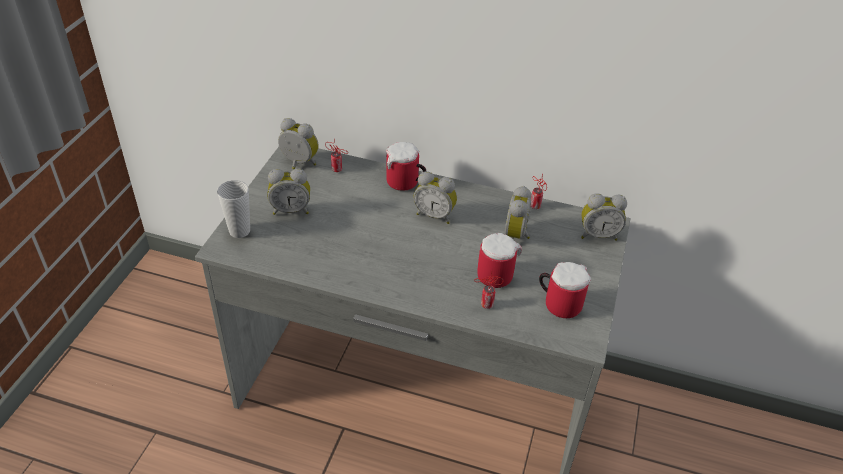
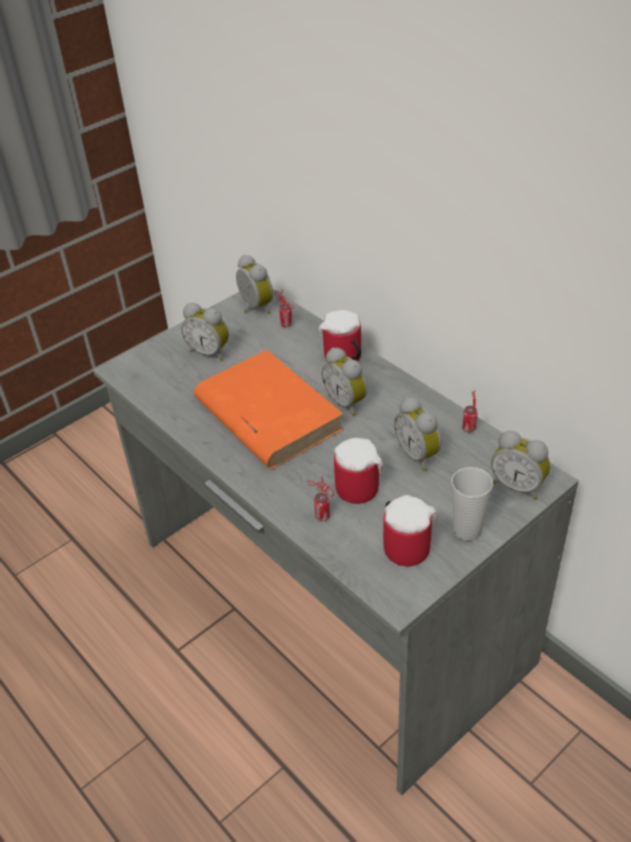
camera: 35 degrees right, 0 degrees up
(239, 231) = (148, 358): cup -> cup (467, 530)
(380, 244) = (267, 414): none -> orange book
(517, 236) = (419, 455): alarm clock -> alarm clock turned 75 degrees counterclockwise

